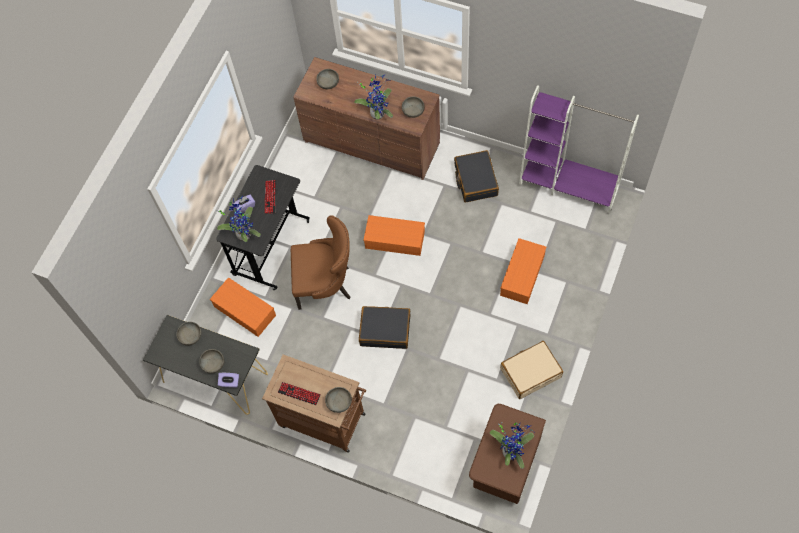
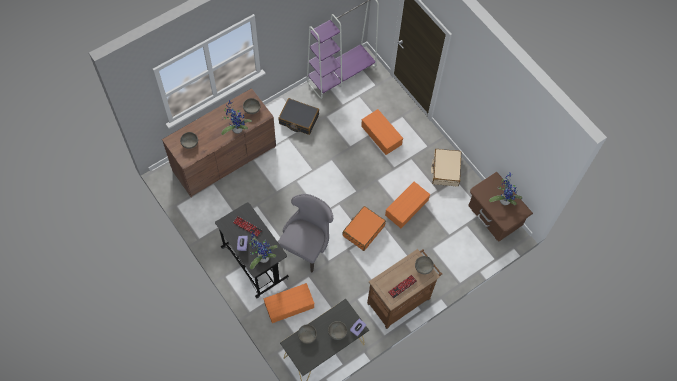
camera: 65 degrees left, 0 degrees up
(326, 284) = (306, 246): brown chair -> grey chair
(385, 330) = (363, 230): black suitcase -> orange suitcase
(396, 239) = (305, 187): orange storage box -> orange storage box (406, 207)

